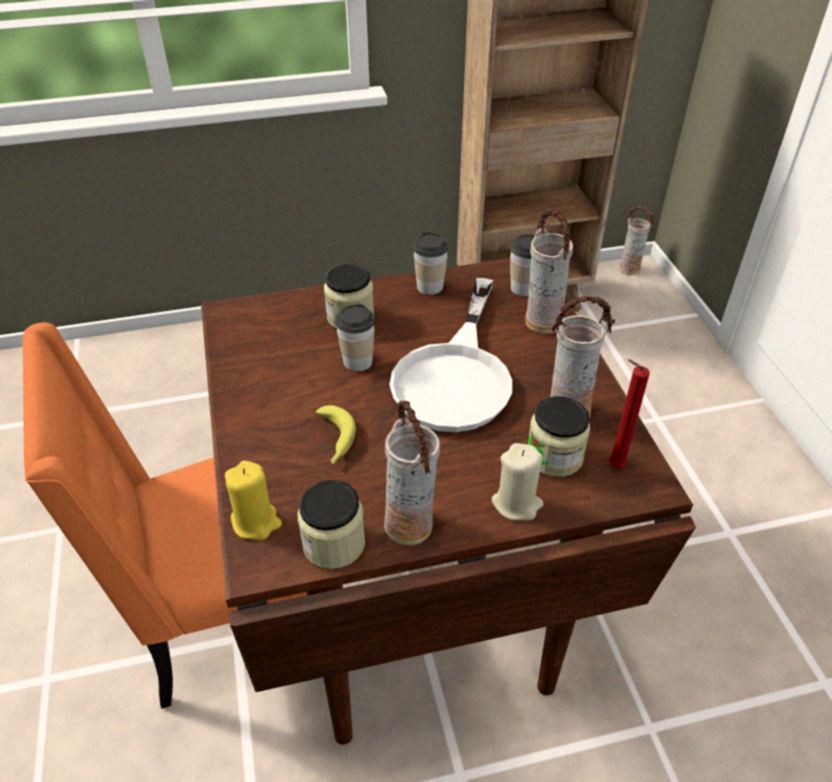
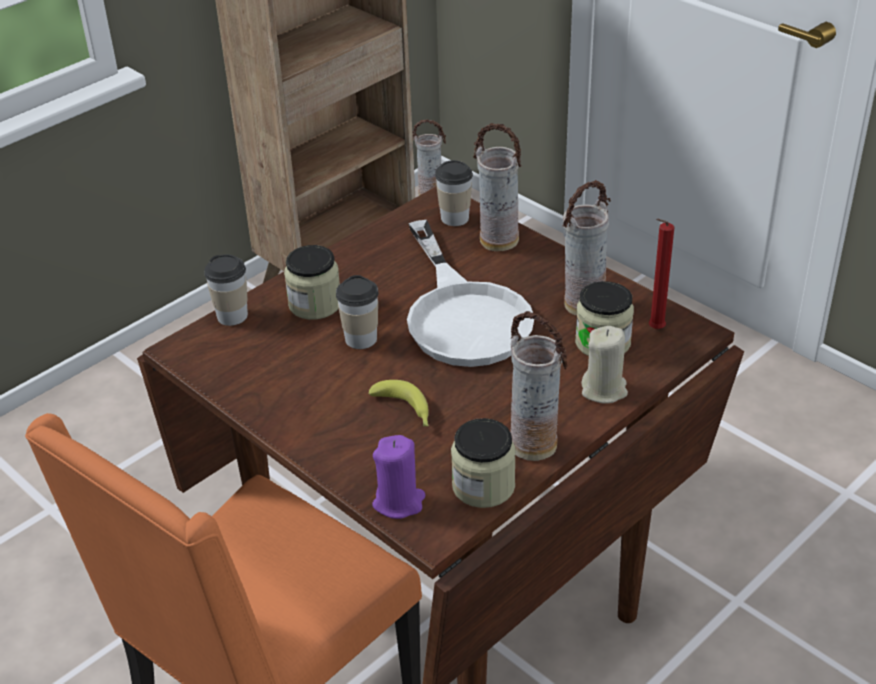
camera: 30 degrees left, 5 degrees down
(256, 521) = (399, 502): yellow candle -> purple candle
(430, 287) = (366, 249): cup -> cup (232, 316)

